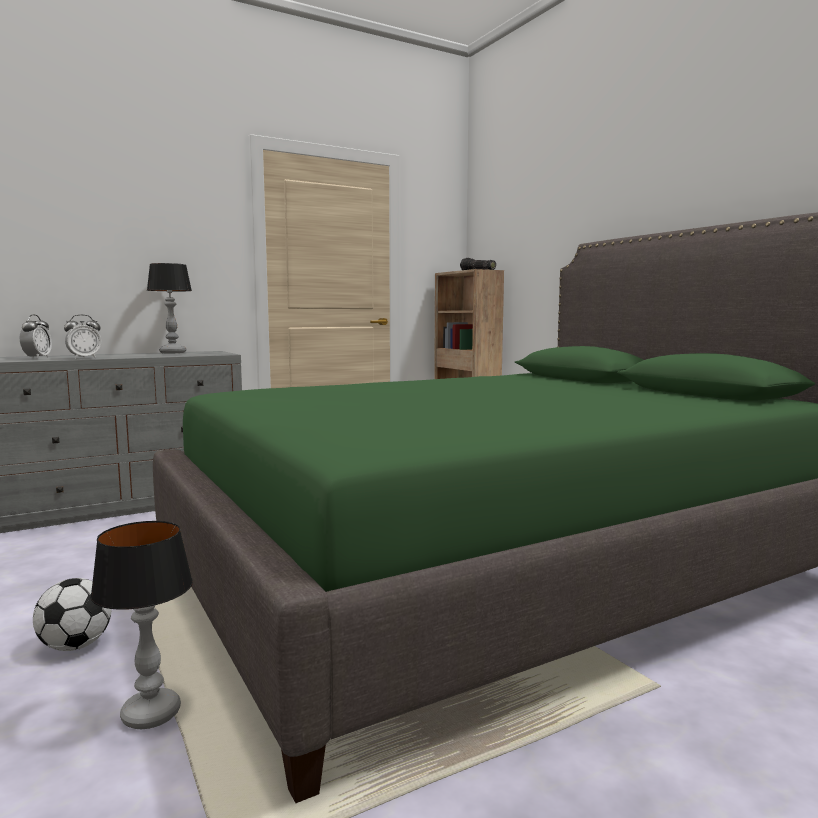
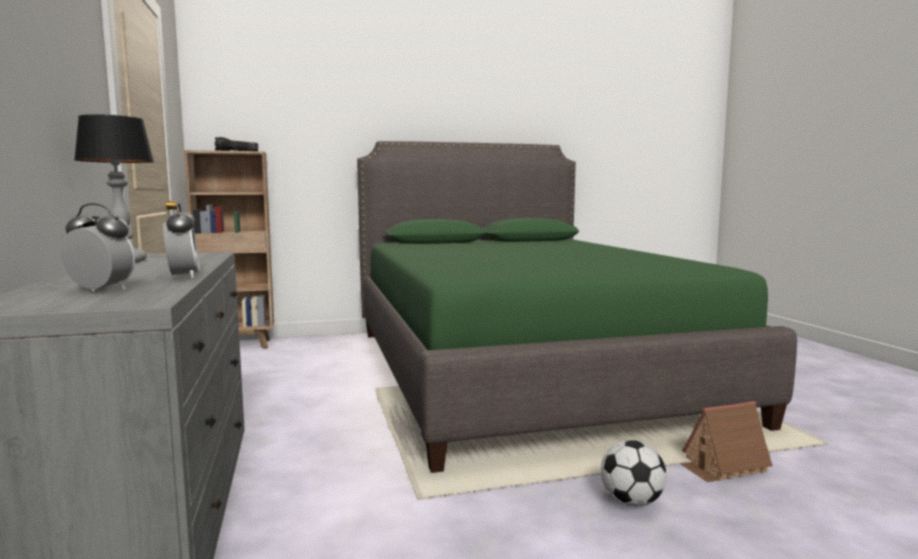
camera: 75 degrees left, 0 degrees up
(149, 715) = (721, 466): table lamp -> toy house

